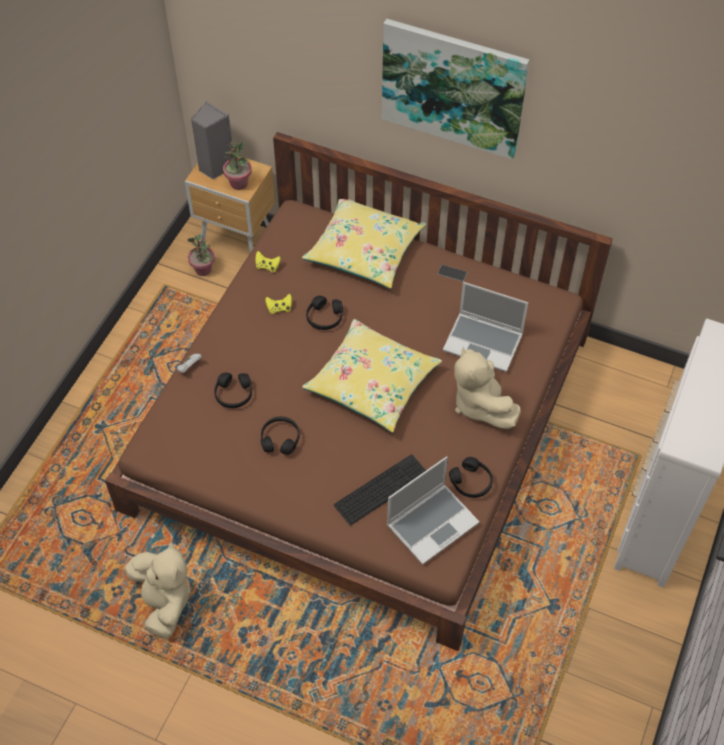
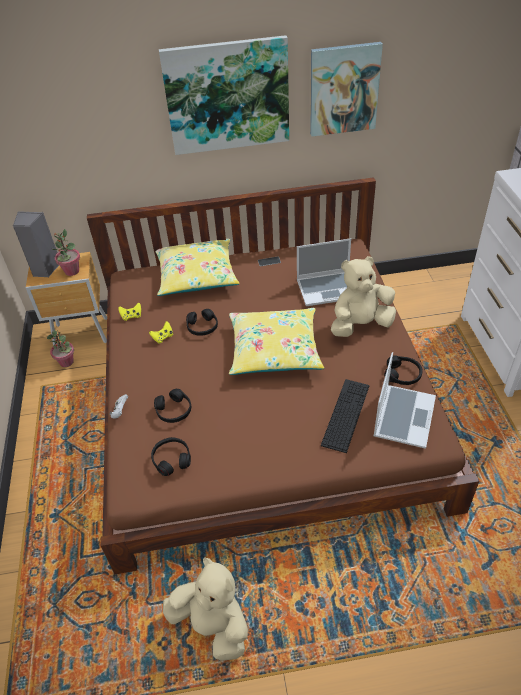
camera: 30 degrees left, 10 degrees down
(280, 439) = (238, 422): black headphones -> black headphones (171, 459)
(480, 404) = (360, 325): beige plush toy -> beige plush toy turned 120 degrees clockwise
(590, 135) = (344, 89): none -> picture

